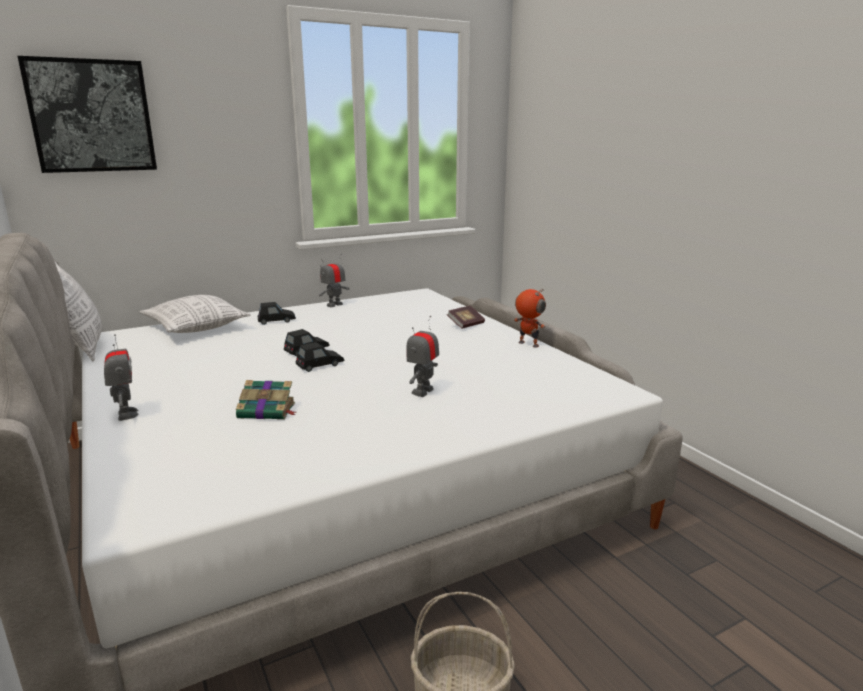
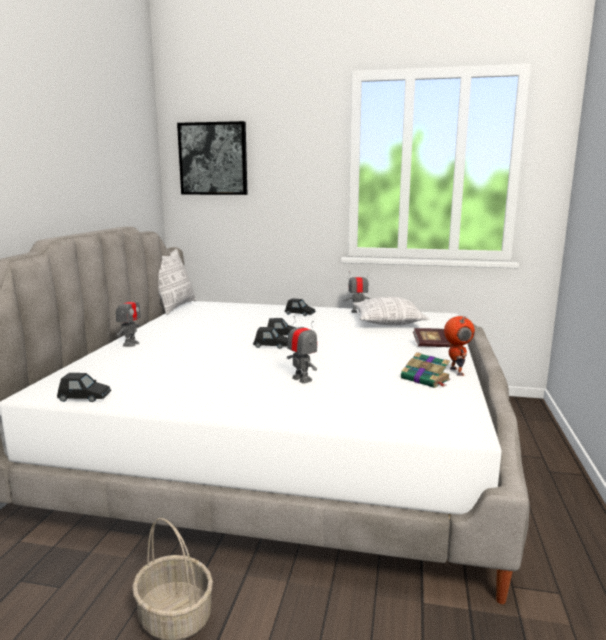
camera: 40 degrees right, 5 degrees down
(196, 328) = (247, 308): pillow -> pillow (388, 322)
(217, 501) = (84, 397): none -> black toy car
(268, 411) = (192, 362): book -> book (426, 379)
(423, 391) = (302, 379): toy robot -> toy robot turned 75 degrees clockwise

